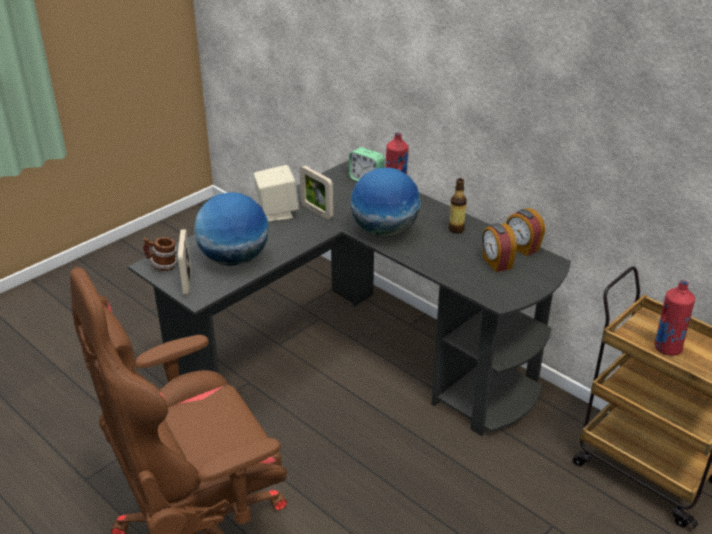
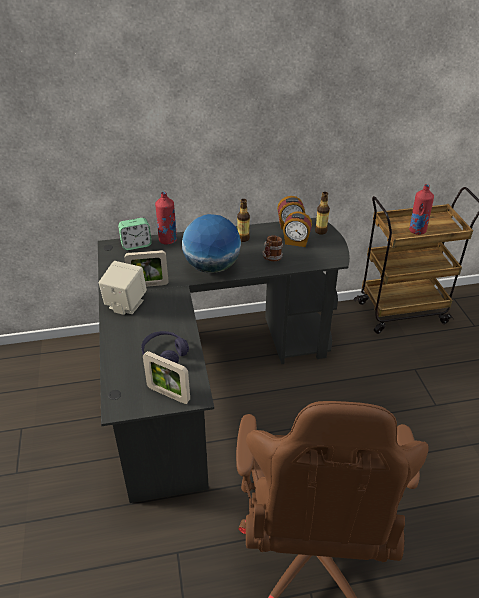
camera: 55 degrees left, 5 degrees up
(162, 266) = (128, 400): mug -> mug (272, 258)
(234, 259) = (164, 354): globe -> purple headphones
(541, 271) = (321, 231): none -> bottle

